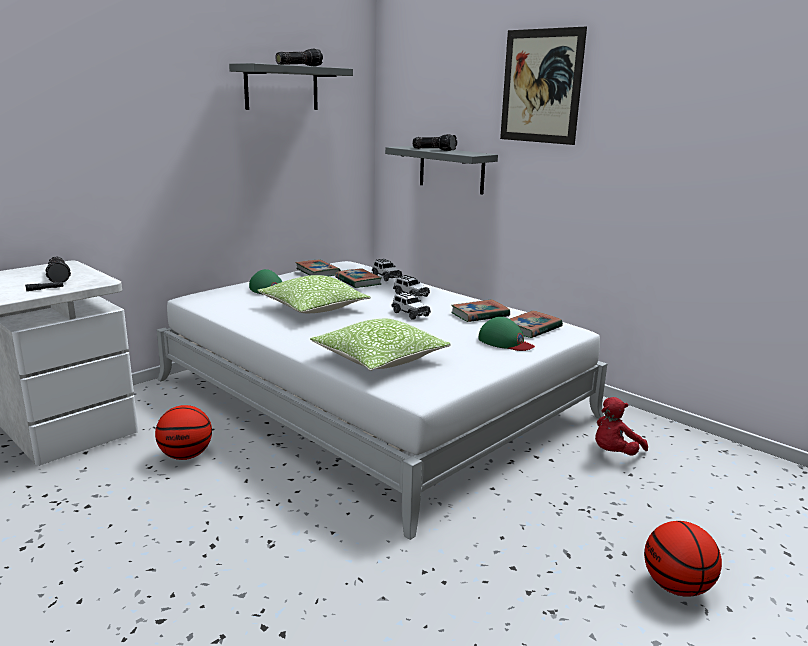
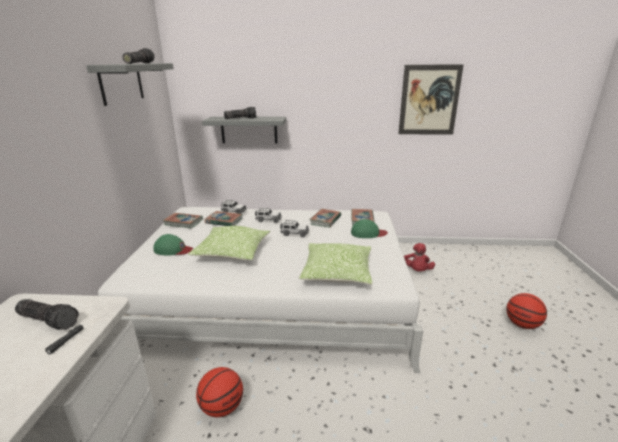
camera: 40 degrees left, 5 degrees up
(541, 86) = (314, 71): picture -> picture (429, 100)

